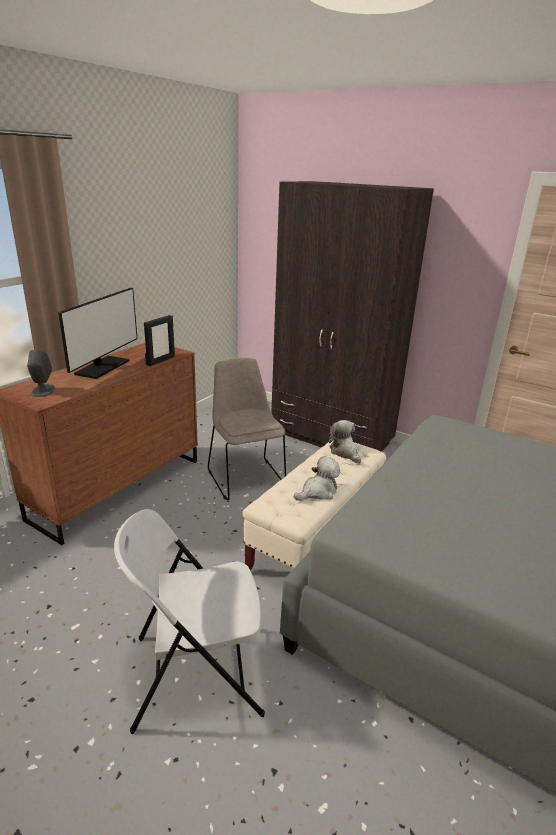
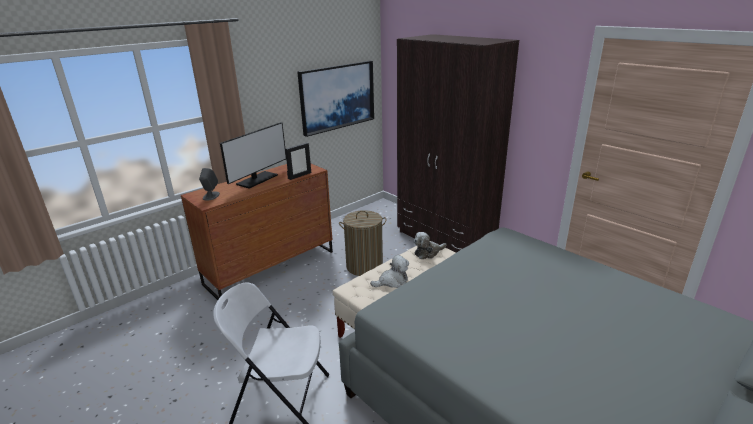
camera: 15 degrees right, 0 degrees up
(189, 259) = (337, 96): none -> picture
(245, 477) = (364, 266): beige chair -> laundry basket
(345, 452) = (428, 253): plush toy -> plush toy turned 105 degrees counterclockwise

